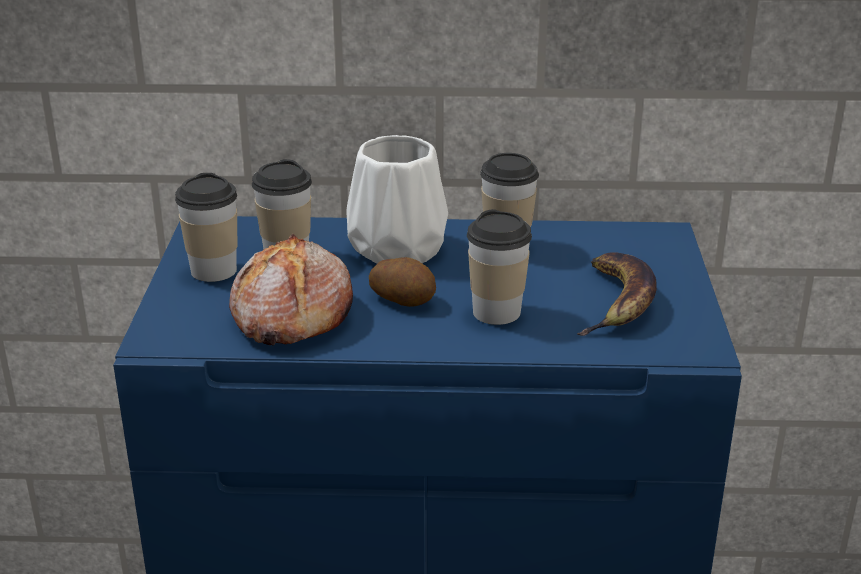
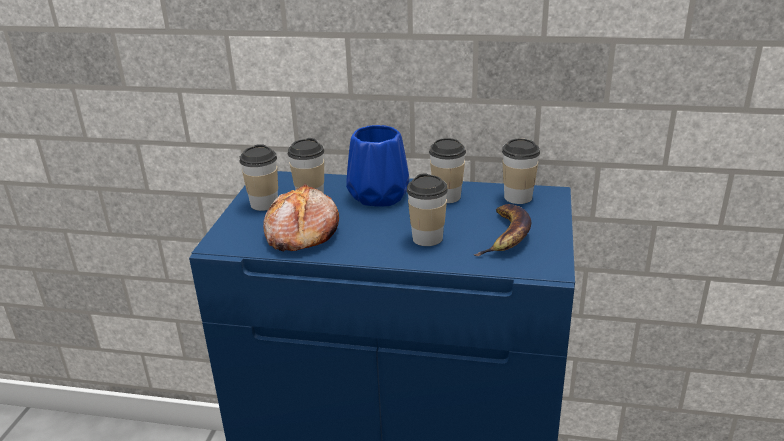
camera: 10 degrees right, 0 degrees up
(400, 249) = (380, 196): white vase -> blue vase
(404, 299) = (372, 227): potato -> none
(616, 241) = (518, 197): none -> cup

